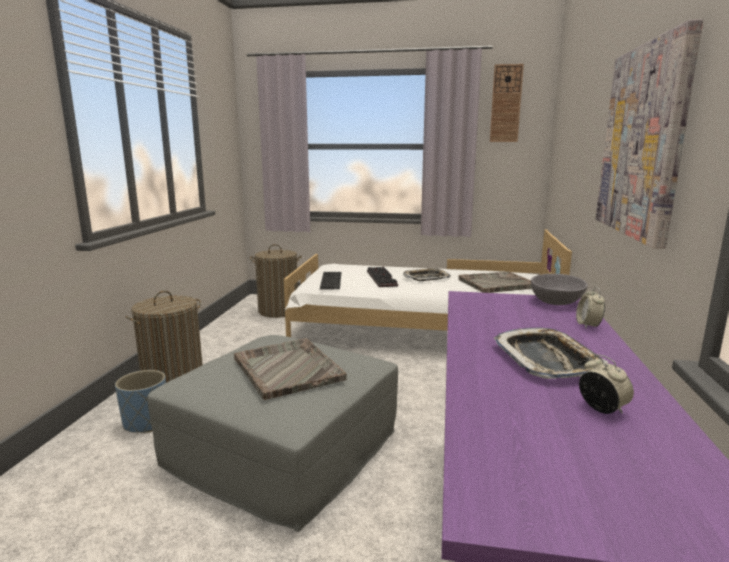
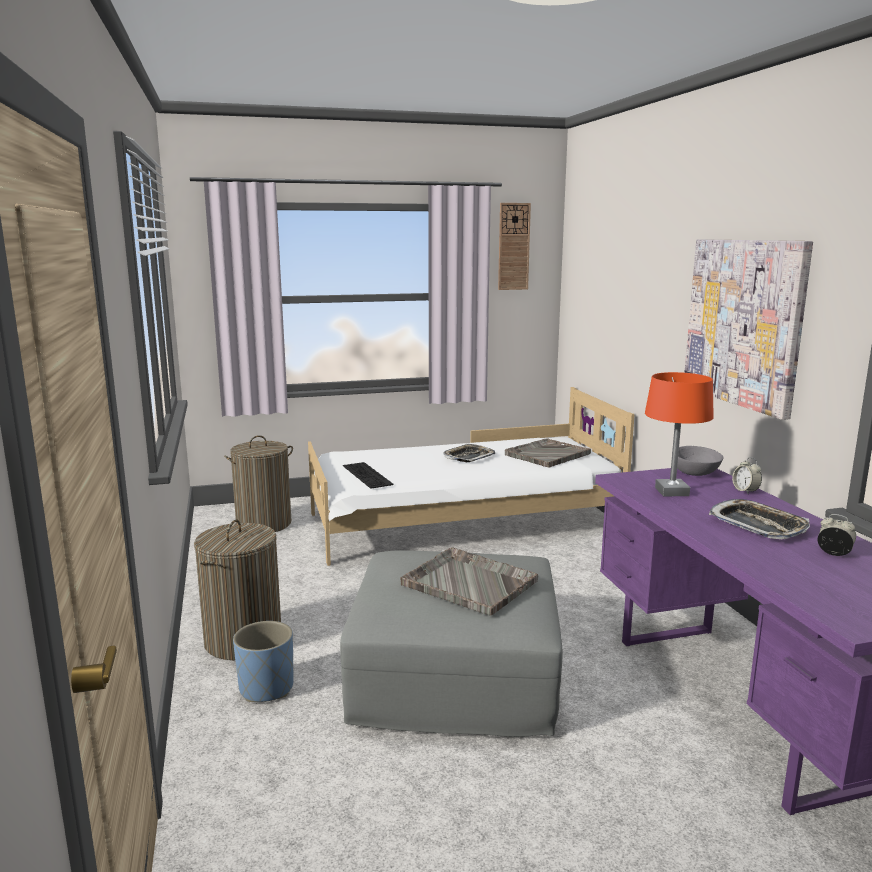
camera: 25 degrees left, 0 degrees up
(383, 279) = (423, 464): keyboard -> none
(500, 314) = (672, 492): none -> orange table lamp

